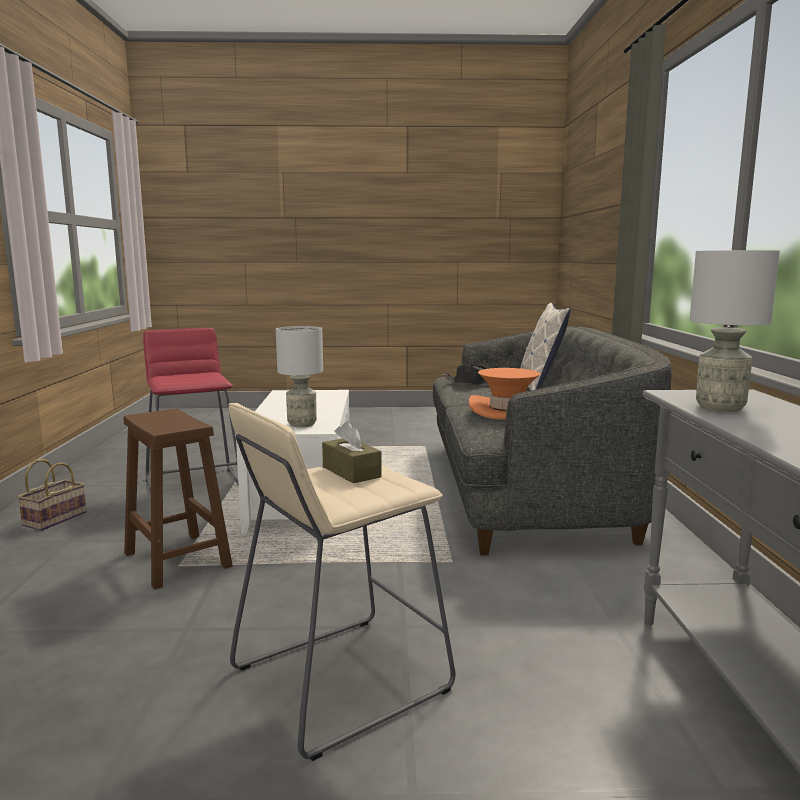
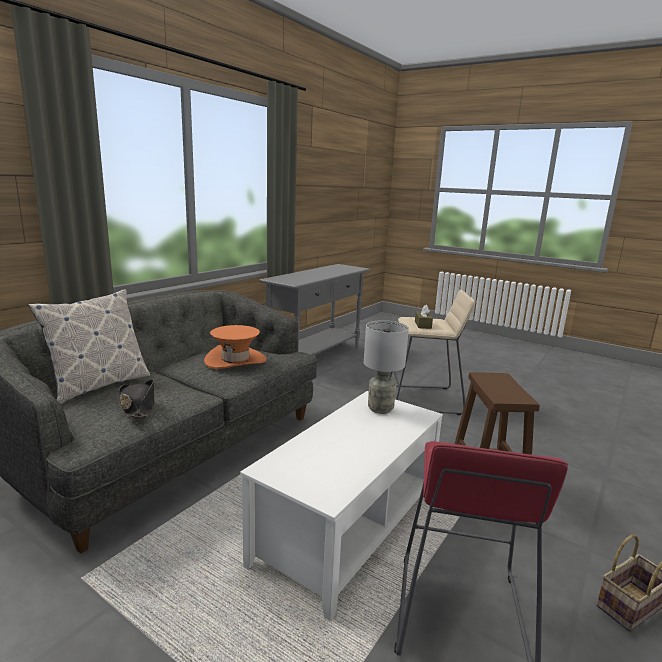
camera: 145 degrees left, 5 degrees up
(720, 408) = (306, 278): grey table lamp -> none

